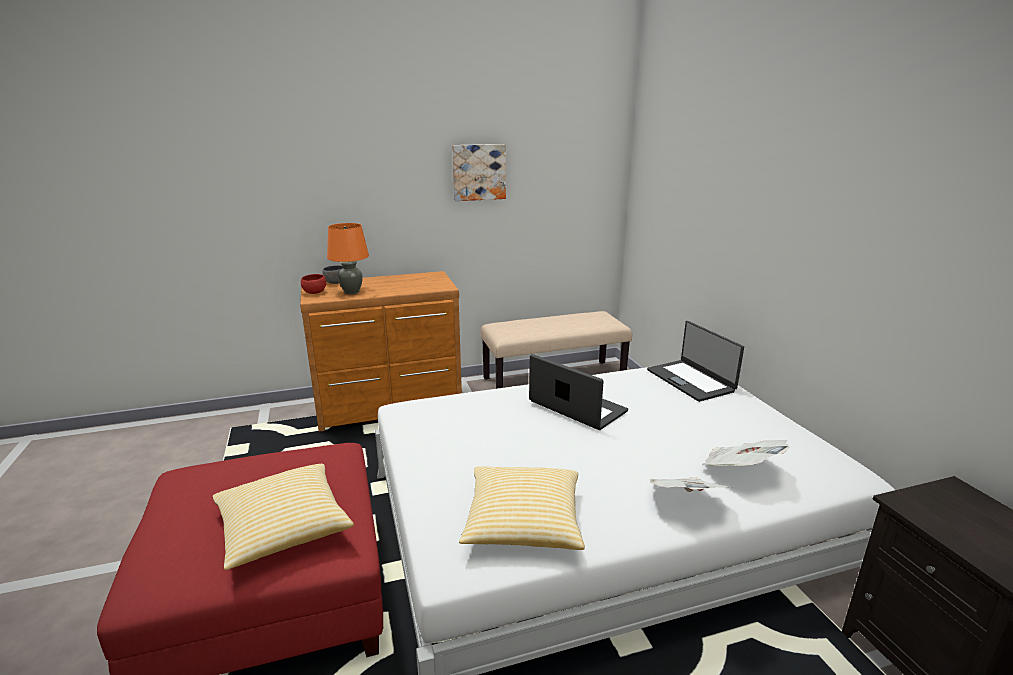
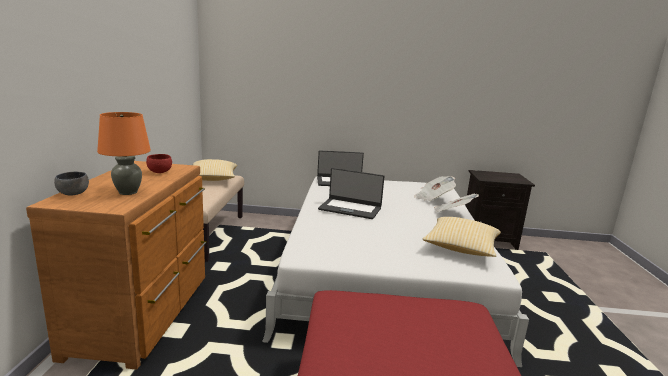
camera: 70 degrees left, 5 degrees down
(284, 529) = (446, 327): pillow -> pillow (212, 179)
(314, 293) = (93, 205): red bowl -> red bowl (160, 172)
(478, 172) = (139, 59): picture -> none
(576, 407) = (350, 208): laptop -> laptop turned 135 degrees counterclockwise

